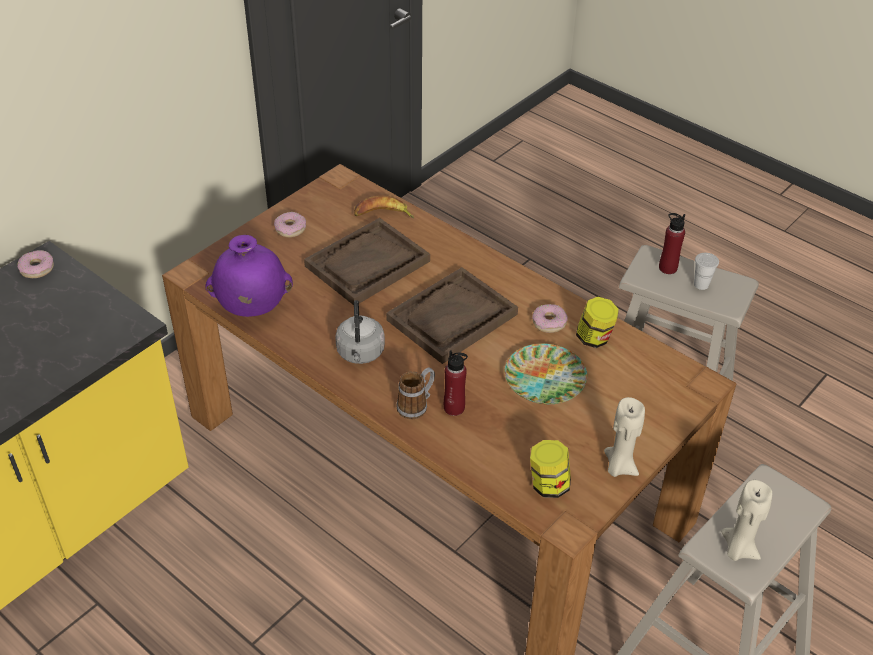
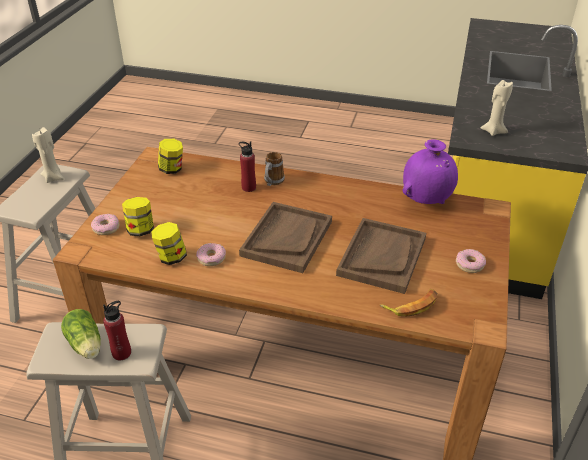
camera: 155 degrees right, 5 degrees down
(37, 268) = (566, 149): donut -> donut (106, 228)
(360, 354) = (330, 197): grey kettle -> none
(545, 379) = (197, 220): plate -> none
(619, 466) = (131, 188): beige candle -> beige candle (493, 131)
(621, 388) = (140, 230): none -> jar
(701, 284) = (86, 346): white cup -> lettuce

